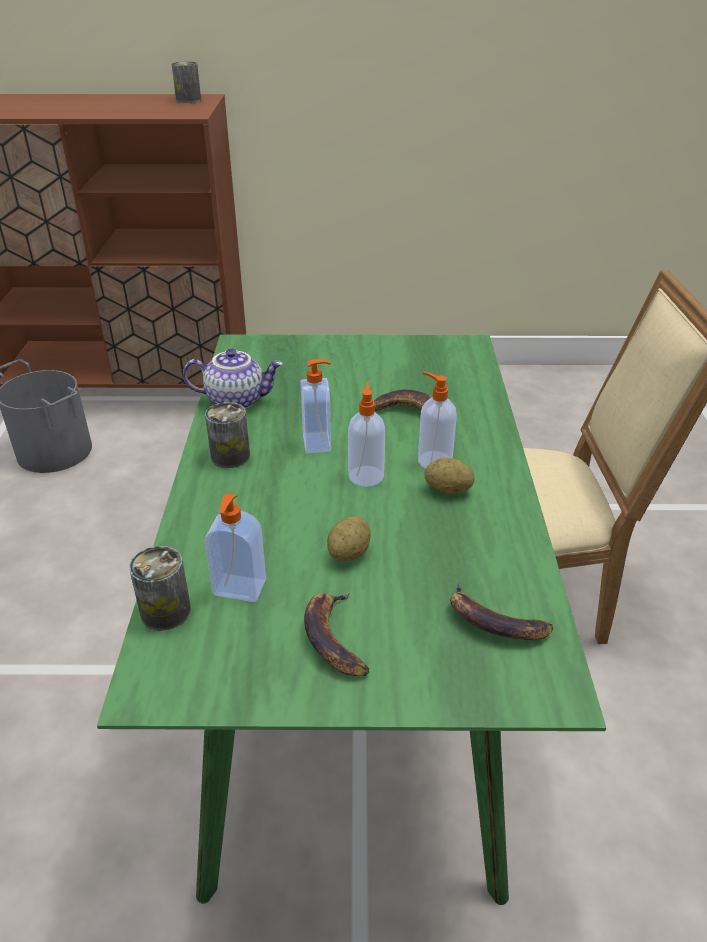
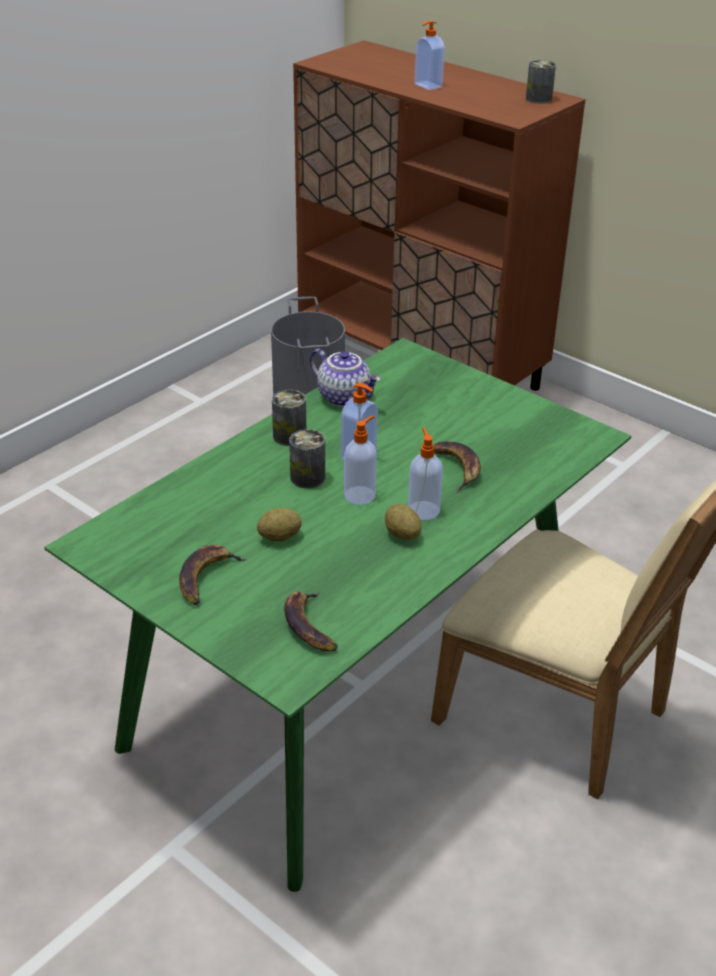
camera: 40 degrees right, 0 degrees up
(165, 611) = (138, 510): can -> can (307, 477)
(239, 589) = (190, 521): soap dispenser -> soap dispenser (427, 86)

